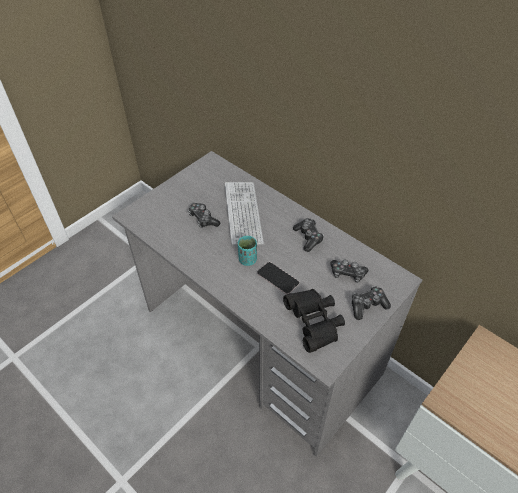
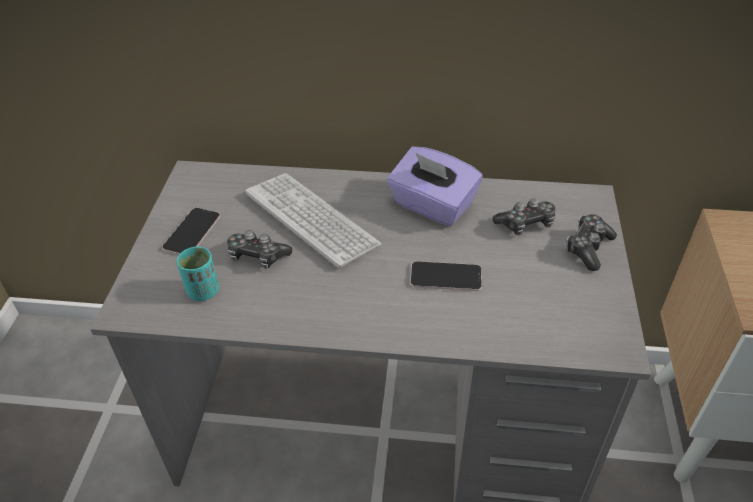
camera: 35 degrees left, 5 degrees down
(186, 192) = (192, 232): none -> phone
(247, 260) = (379, 276): turquoise cup -> turquoise cup (203, 291)
(308, 237) = (432, 206): game controller -> purple tissue box
(314, 324) = (552, 307): black binoculars -> none

